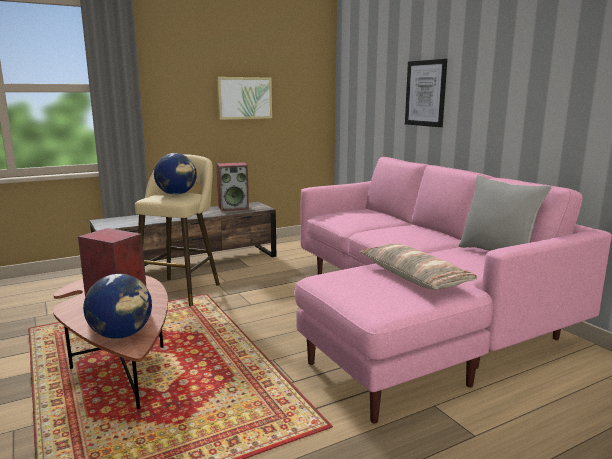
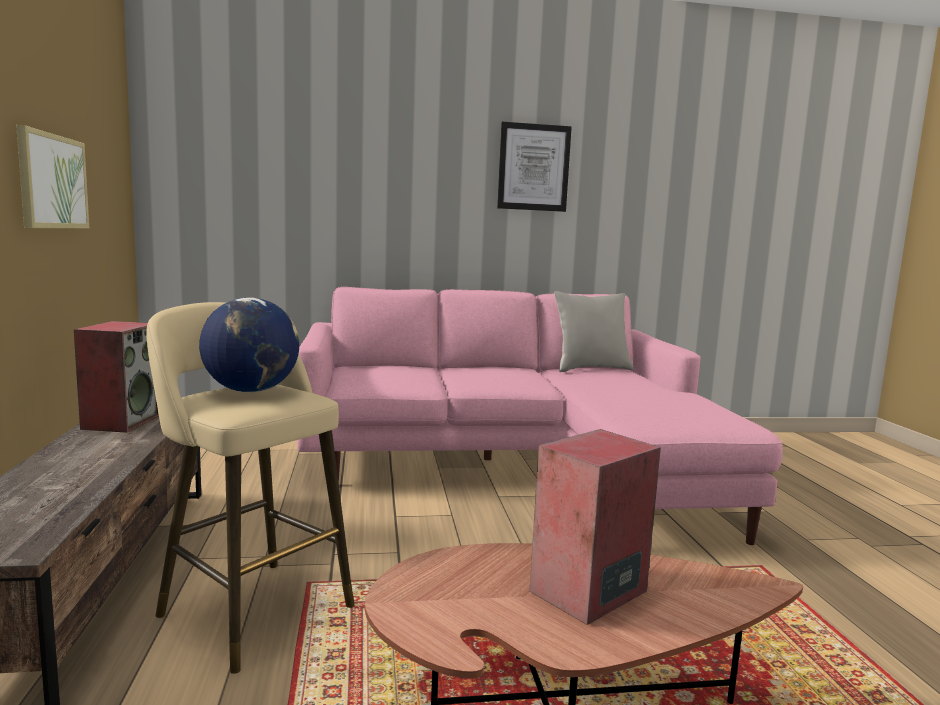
camera: 70 degrees left, 5 degrees down
(122, 335) = (719, 593): globe -> none
(413, 277) = (653, 399): pillow -> none
(425, 93) = (379, 198): picture -> picture (533, 167)

